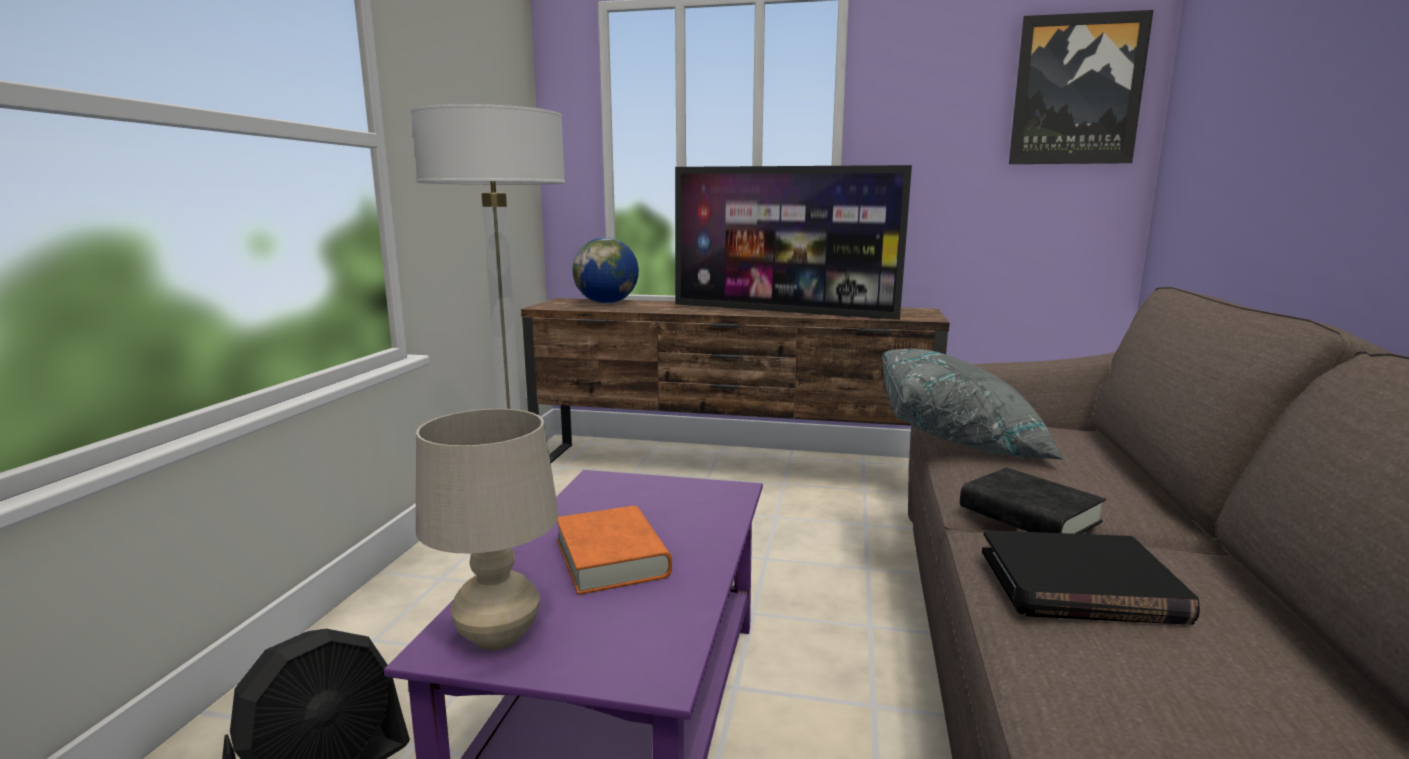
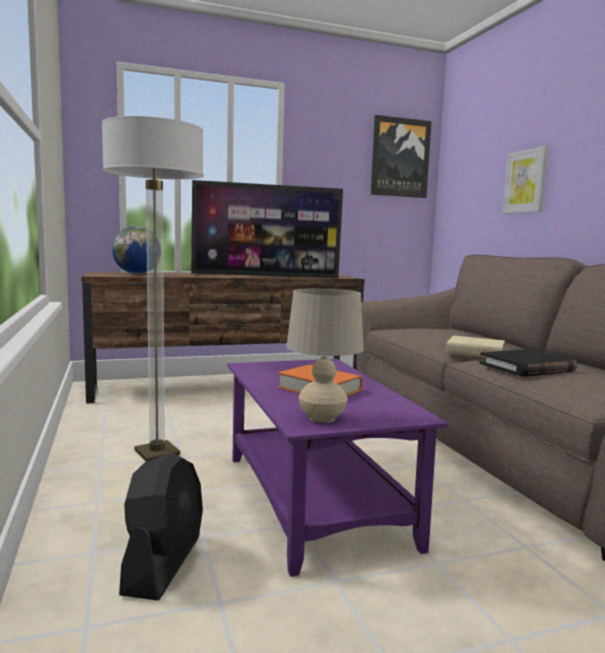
camera: 30 degrees left, 5 degrees down
(960, 439) = (404, 334): grey pillow -> none
(1029, 515) = (475, 353): black book -> beige book
(1309, 128) = (526, 181): none -> picture

